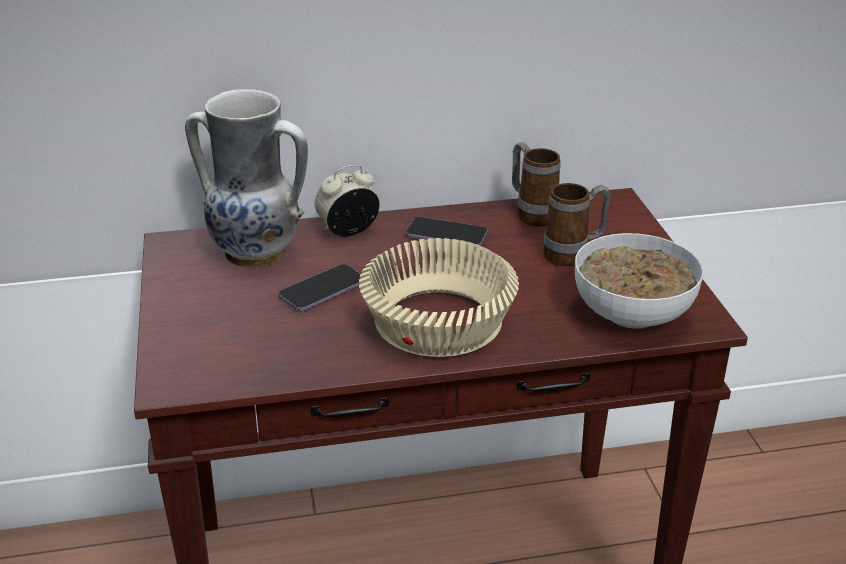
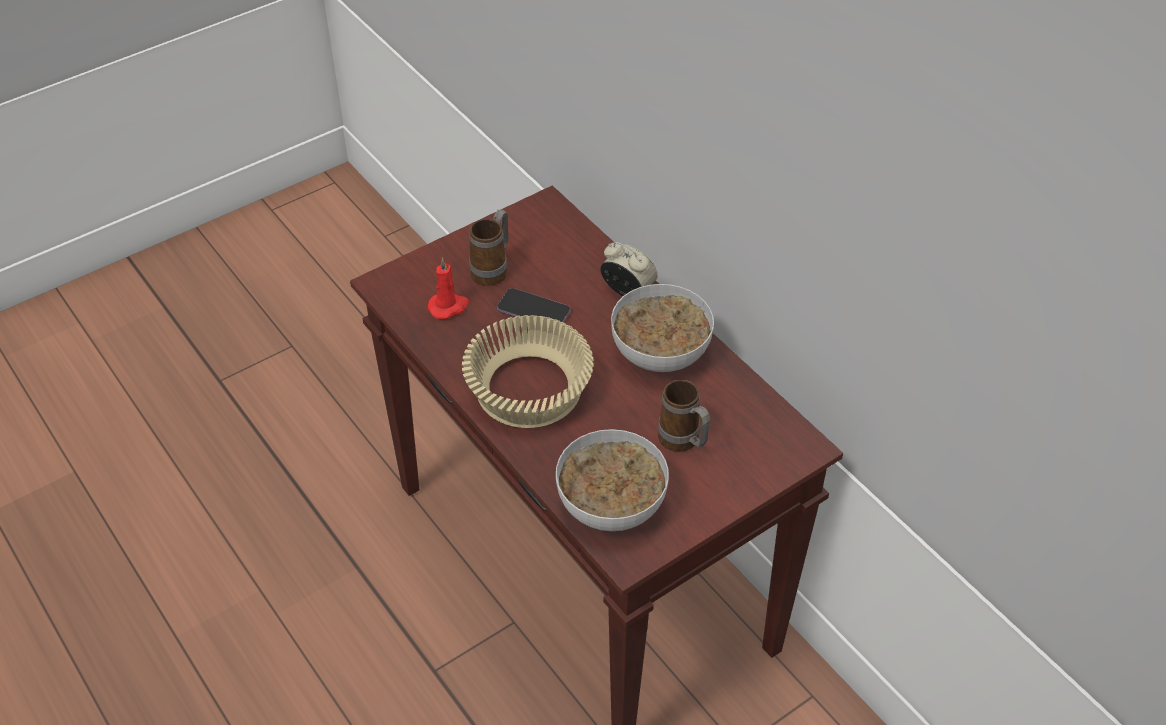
camera: 65 degrees right, 15 degrees up
(256, 252) = (563, 254): vase -> none
(261, 344) = (449, 306): none -> red candle
(446, 235) = (661, 352): phone -> bowl
(531, 213) = (737, 394): mug -> mug (493, 269)

